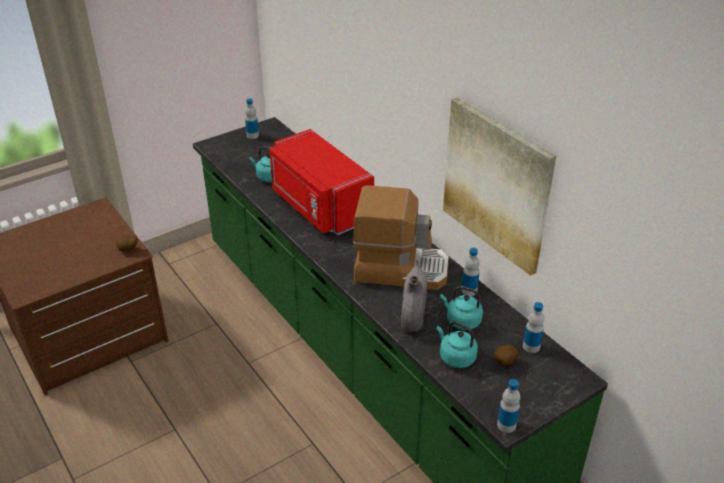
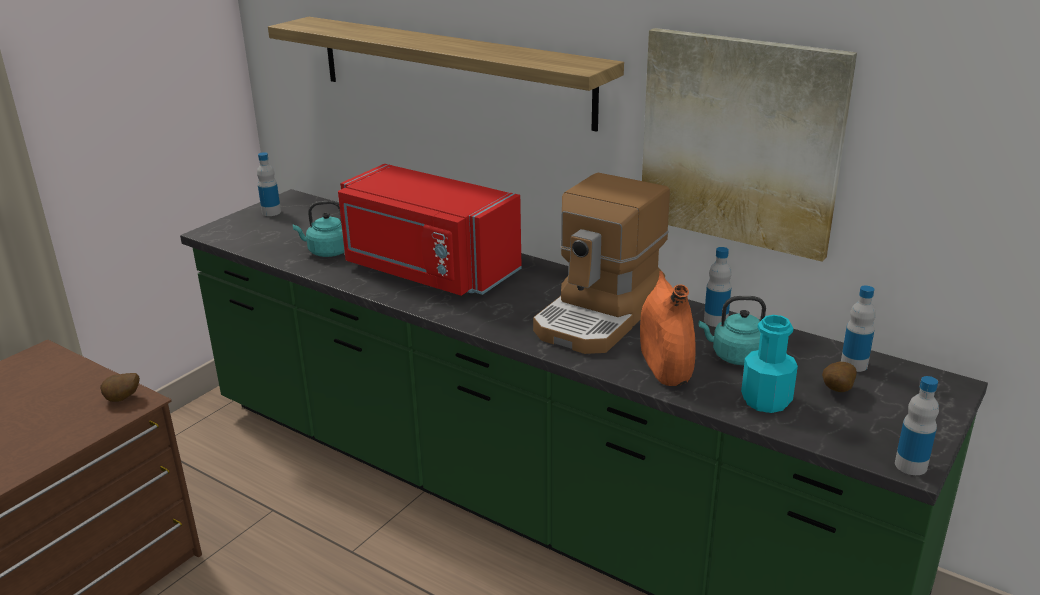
camera: 20 degrees left, 10 degrees down
(357, 78) = (451, 70): none -> shelf
(400, 268) = (600, 316): coffee machine -> coffee machine turned 135 degrees clockwise
(413, 316) = (665, 366): grey vase -> orange vase
(455, 357) = (766, 400): turquoise kettle -> turquoise bottle

